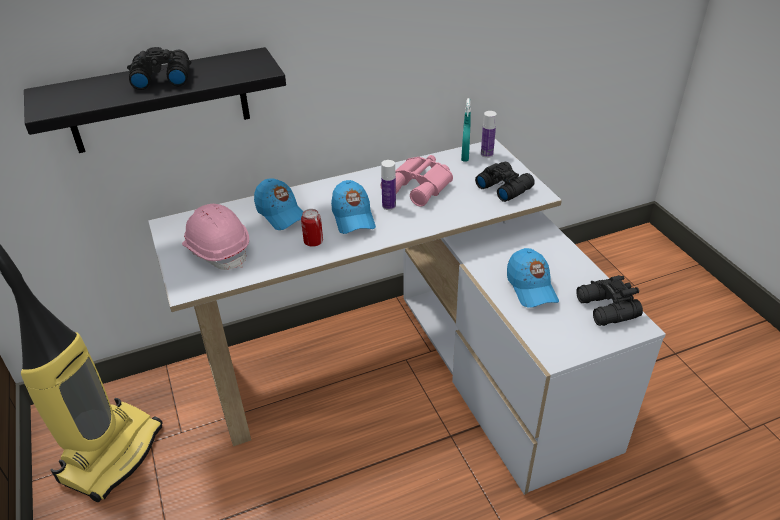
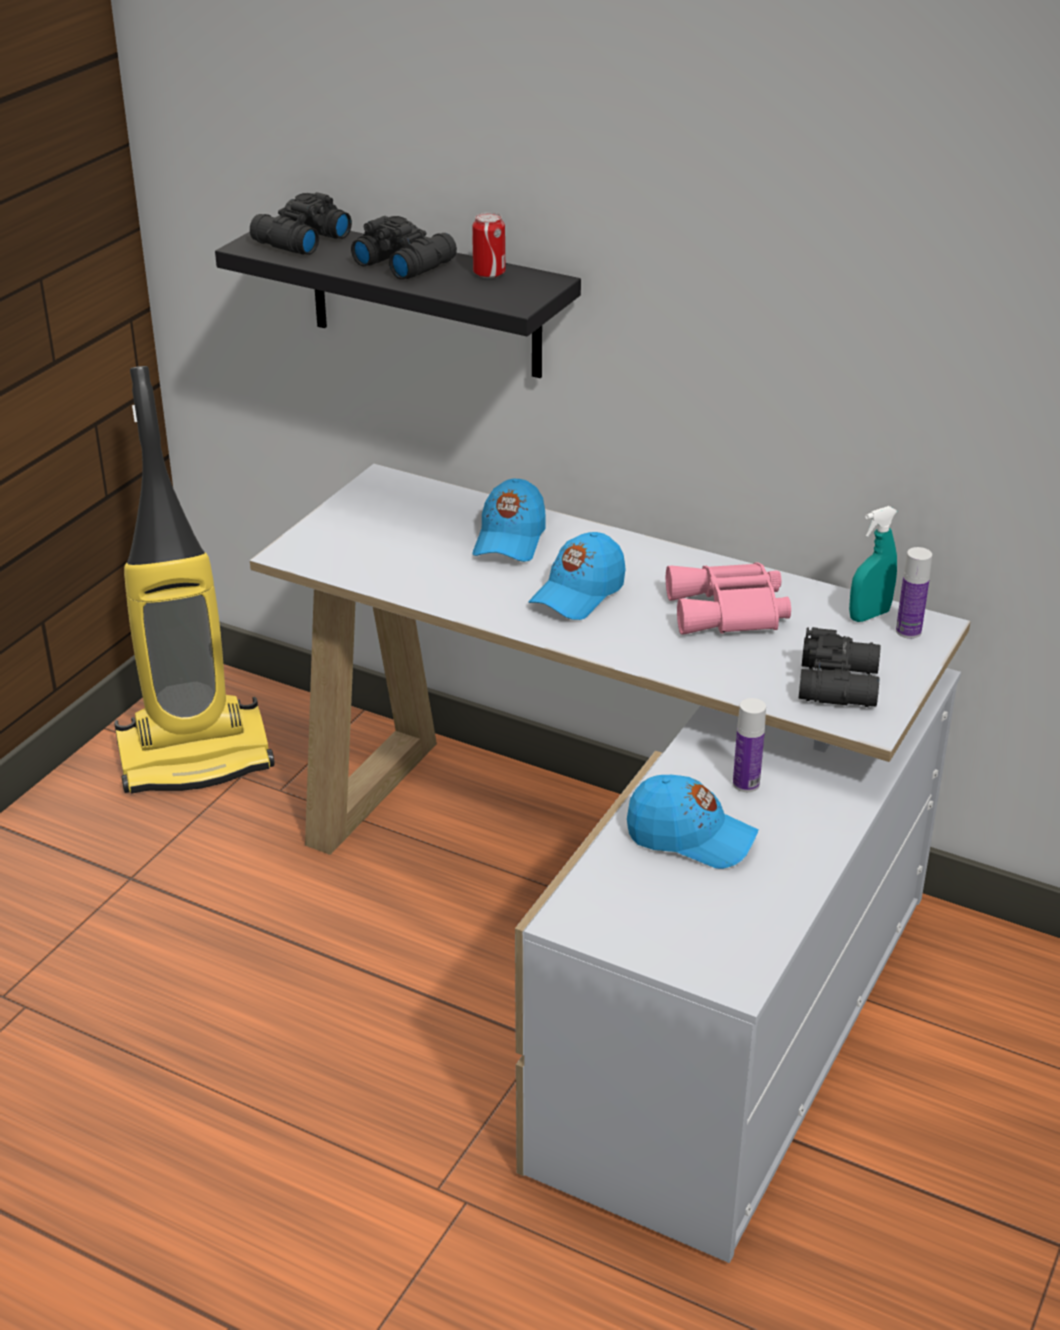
camera: 50 degrees right, 5 degrees down
(217, 250) = (380, 535): pink hard hat -> none
(313, 242) = (486, 591): can -> can (489, 273)
(389, 206) = (644, 609): bottle -> bottle (746, 784)
(531, 287) = (690, 838): blue cap -> blue cap turned 105 degrees counterclockwise
(606, 309) = (735, 932): black binoculars -> black binoculars (299, 240)

